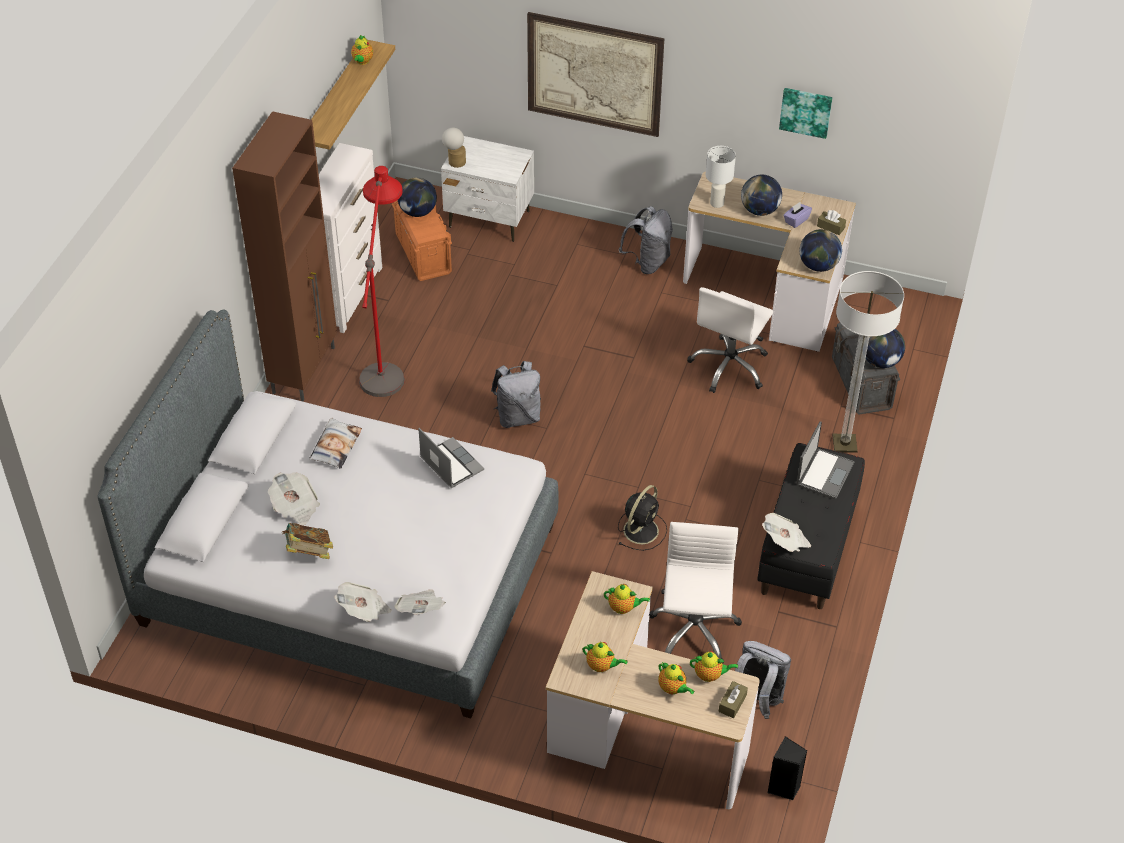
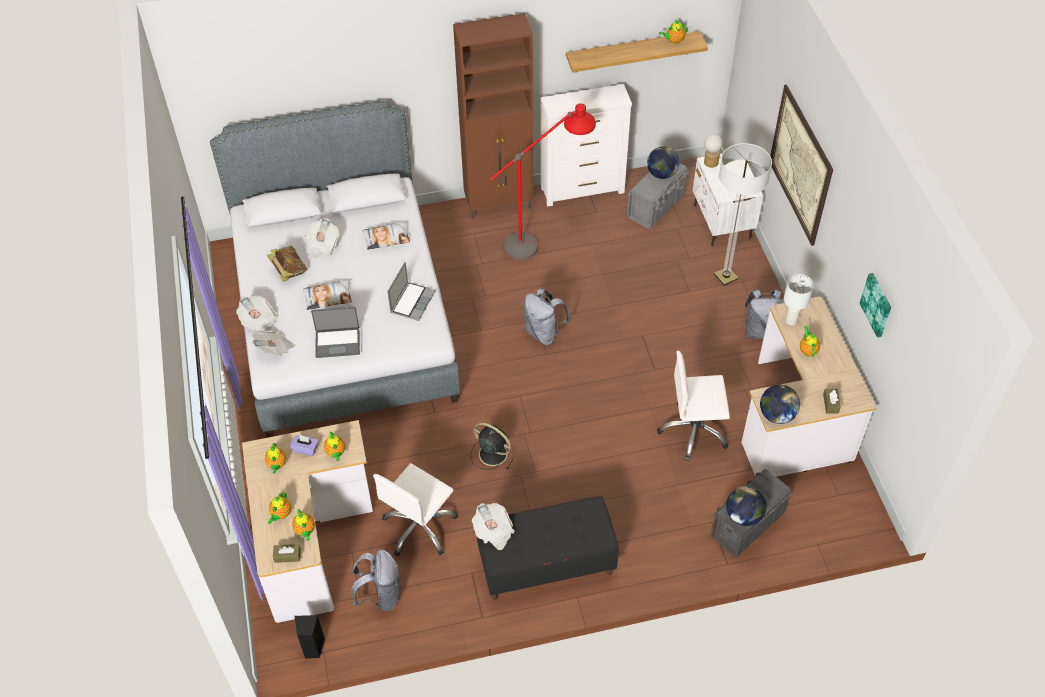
camera: 60 degrees right, 5 degrees up
(381, 533) = (328, 297): none -> pillow
(423, 253) = (656, 206): orange storage box -> grey storage box
(641, 529) = (491, 453): black fan -> black fan turned 150 degrees counterclockwise
(693, 630) = (420, 528): white office chair -> white office chair turned 150 degrees clockwise
(759, 210) = (807, 350): globe -> teapot
(796, 220) = (817, 378): purple tissue box -> purple tissue box (306, 449)
(824, 474) = (580, 527): laptop -> laptop (338, 342)
(844, 444) = (672, 542): floor lamp -> floor lamp (725, 277)

